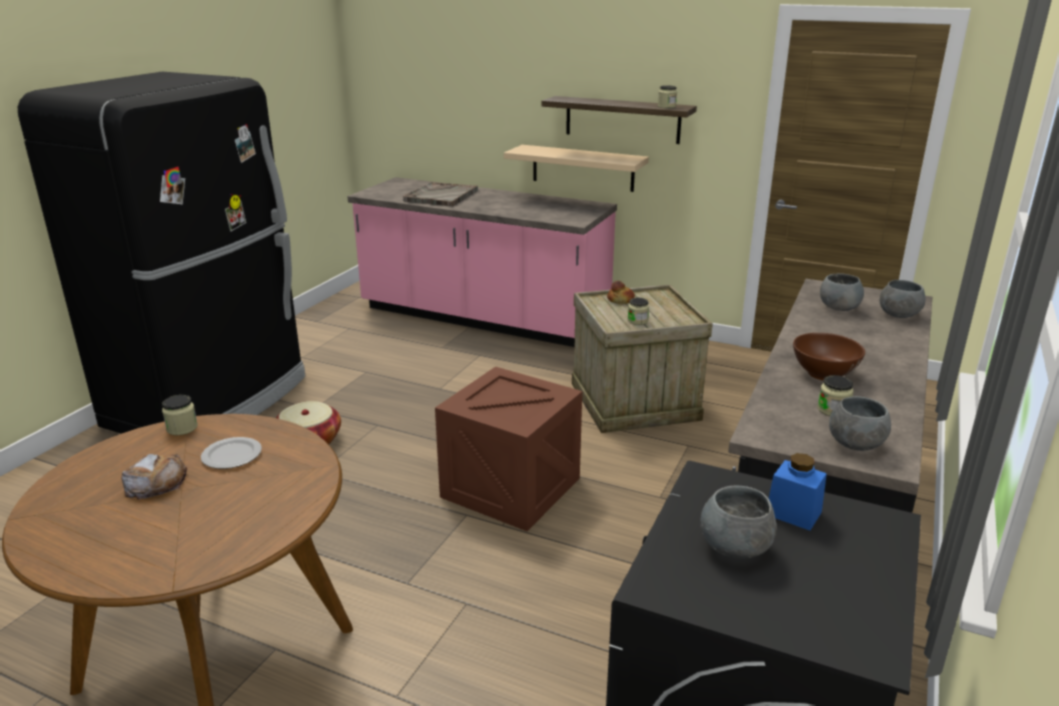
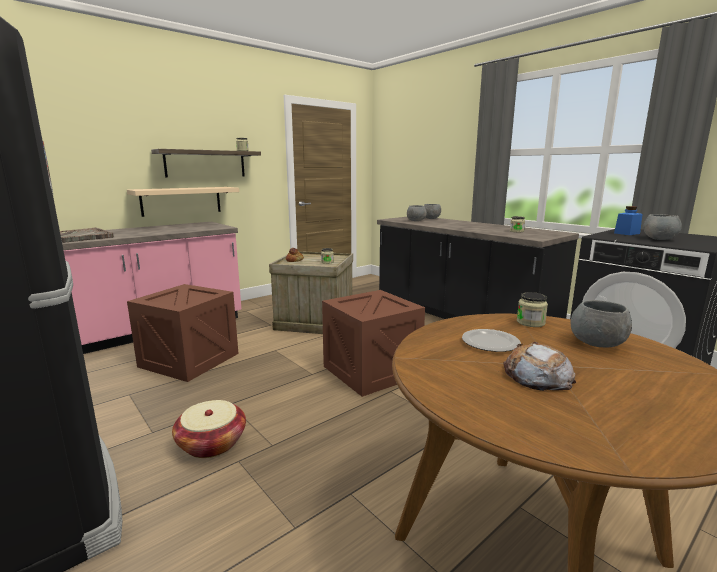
camera: 65 degrees left, 10 degrees down
(182, 428) = (420, 360): jar -> jar (530, 322)
(450, 369) = (189, 360): none -> crate
(823, 373) = (481, 228): brown bowl -> none
(855, 444) = (547, 233): grey bowl -> grey bowl (597, 344)

